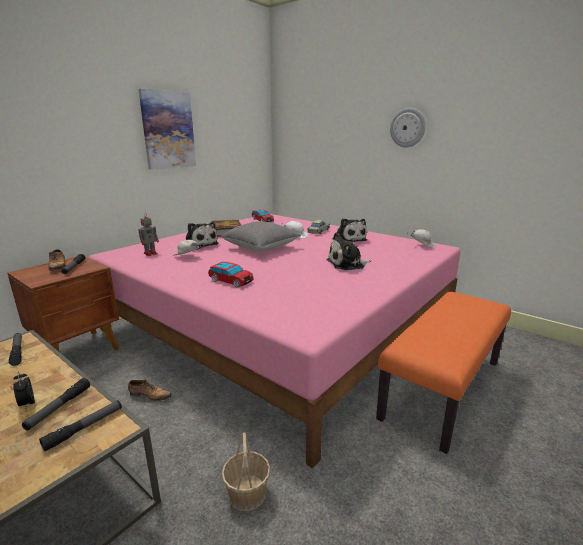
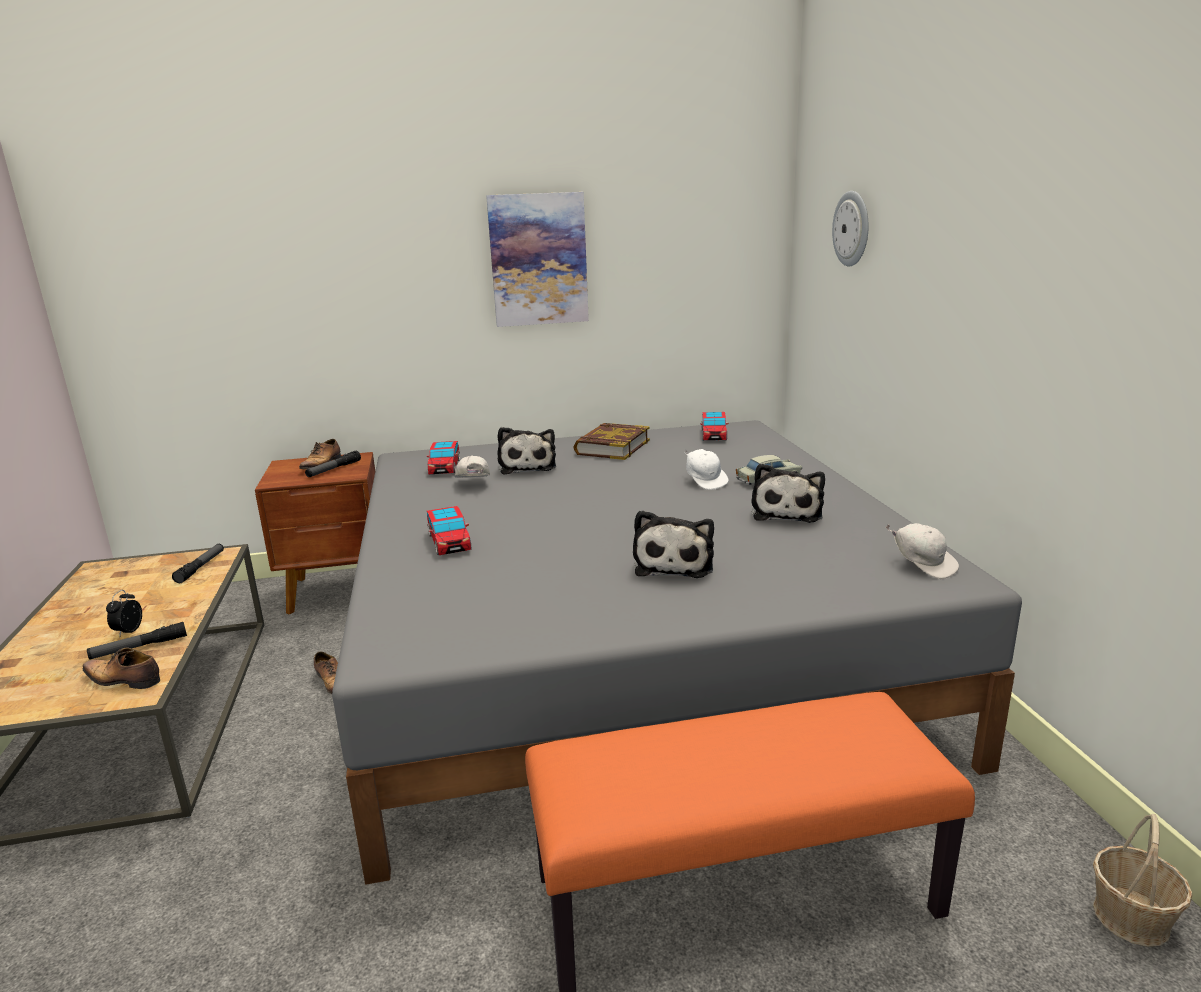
camera: 40 degrees right, 0 degrees up
(84, 428) = (123, 680): flashlight -> shoe
(151, 253) = (444, 467): toy robot -> toy car
(247, 493) = (266, 864): basket -> basket (1131, 917)
(261, 248) = (600, 493): grey pillow -> none
(281, 324) = (626, 646): pink bed -> grey bed
(347, 264) = (674, 564): plush toy -> plush toy turned 105 degrees counterclockwise
(407, 128) = (982, 266): wall clock -> wall clock (852, 229)

